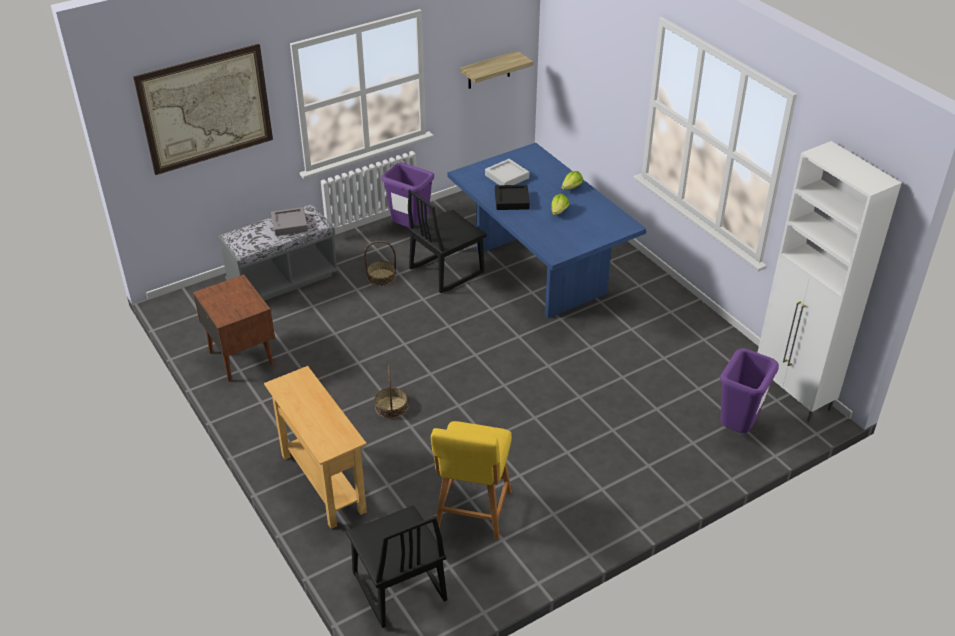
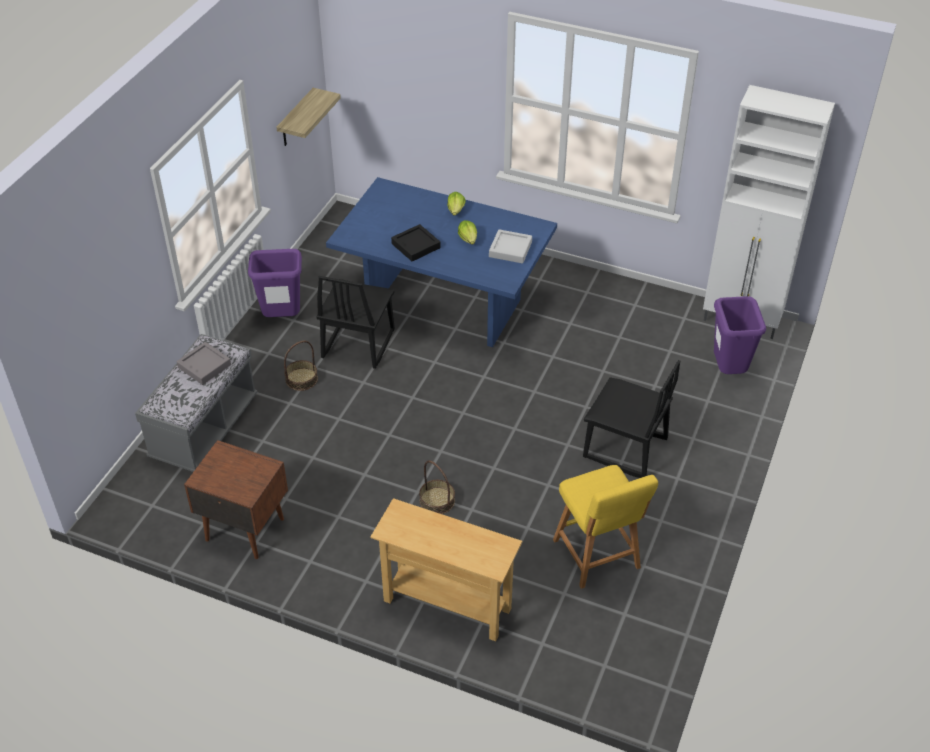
camera: 35 degrees left, 5 degrees up
(206, 109) = (96, 278): picture -> none
(398, 587) = (602, 657): black chair -> black chair (625, 449)
(507, 177) = (387, 224): grey tray -> grey tray (510, 249)

